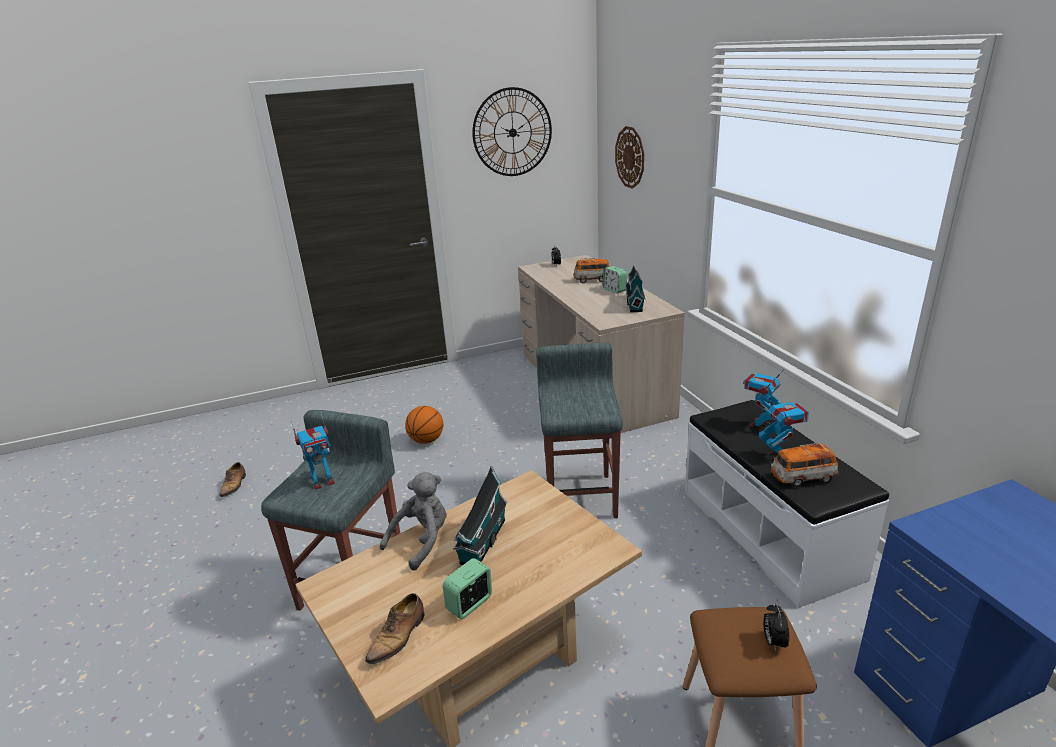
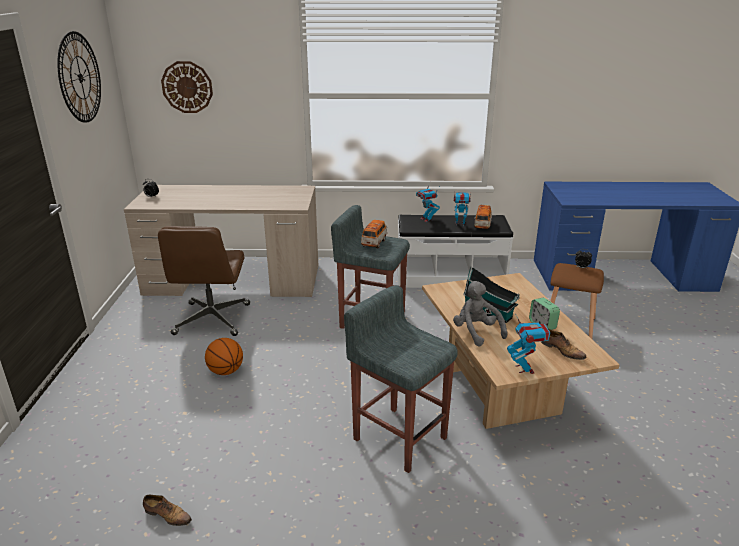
camera: 70 degrees left, 0 degrees up
(323, 482) = (405, 347): toy robot -> toy robot (524, 369)
(508, 401) = (212, 320): none -> brown office chair
(592, 280) = (211, 193): toy car -> toy car (374, 243)
(614, 290) = (244, 192): alarm clock -> none
(634, 303) = (278, 192): toy house -> none

